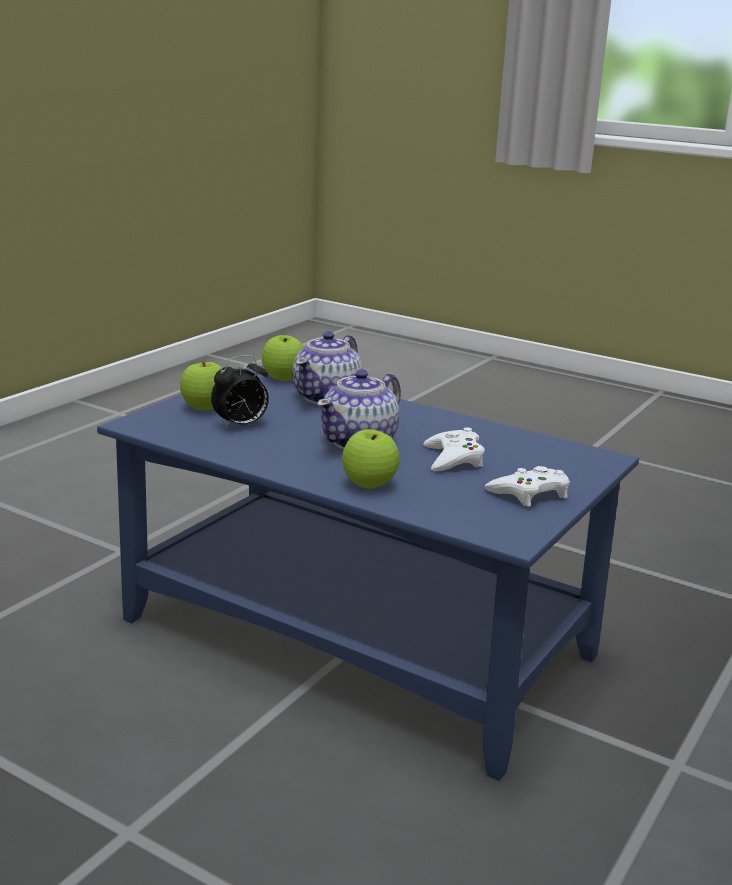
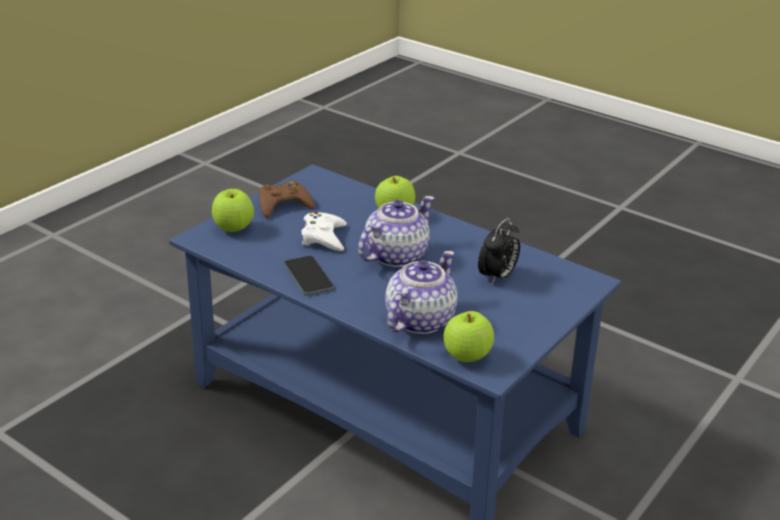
camera: 175 degrees left, 10 degrees up
(205, 408) = (536, 302): apple -> apple (234, 228)
(241, 426) = (497, 277): alarm clock -> alarm clock turned 150 degrees clockwise
(452, 426) = (308, 276): none -> phone
(530, 494) = (283, 205): white game controller -> brown game controller

